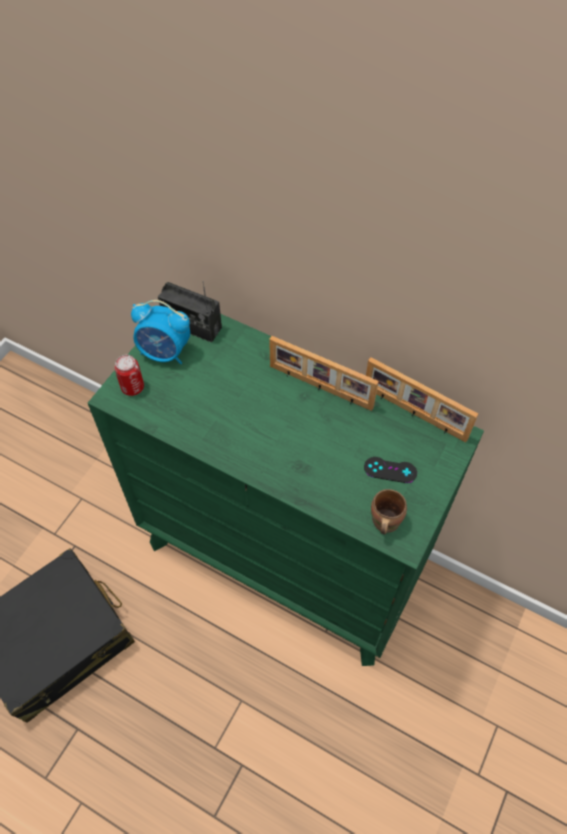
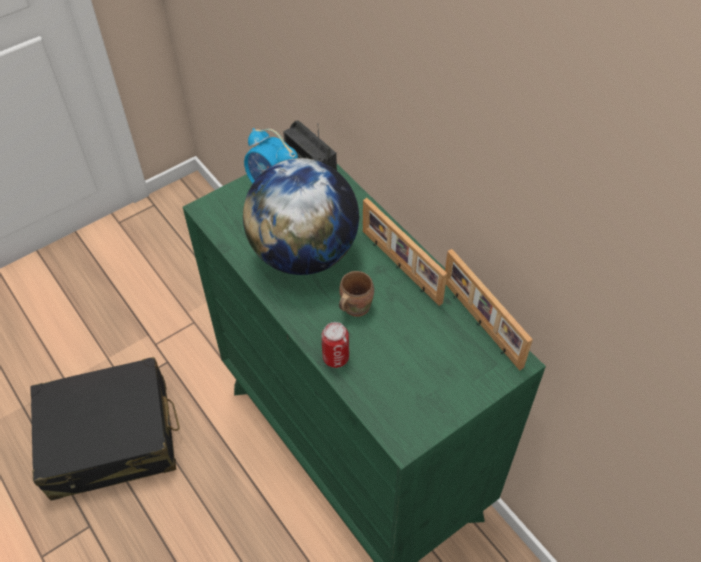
camera: 25 degrees right, 5 degrees down
(132, 387) = (228, 207): can -> can (336, 357)
(228, 406) = (304, 253): none -> globe
(383, 522) = (392, 412): brown mug -> brown mug (354, 307)
(390, 470) = (426, 367): black game controller -> none

